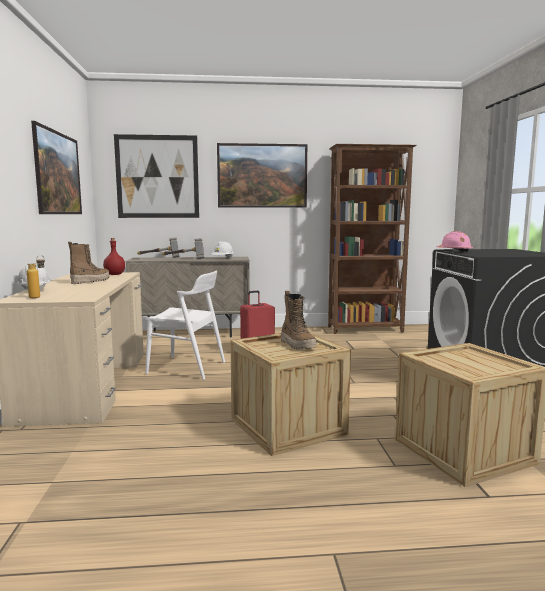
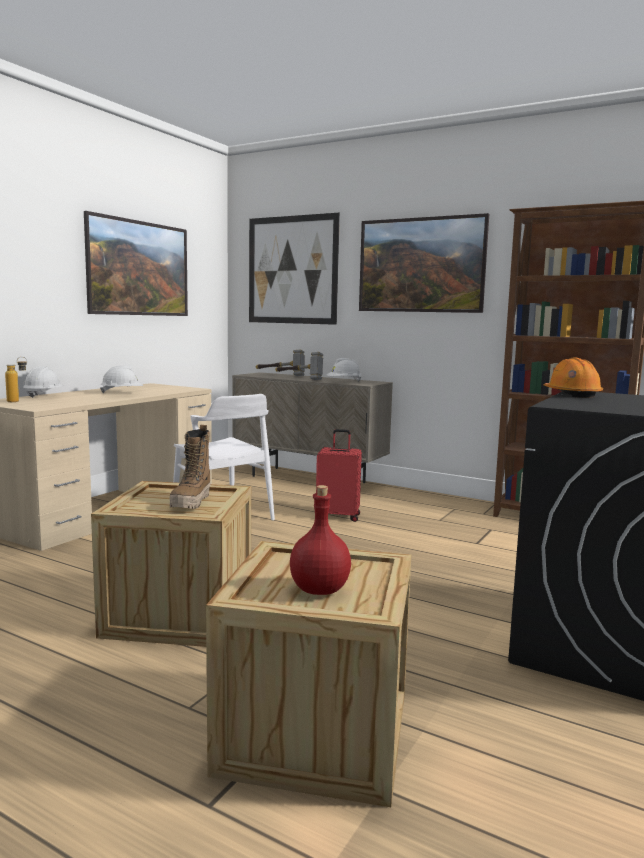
camera: 35 degrees right, 0 degrees up
(90, 281) = (122, 393): boot -> white hard hat
(115, 274) = (175, 388): red bottle -> red bottle (320, 589)
(454, 251) = (571, 394): pink hard hat -> orange hard hat

